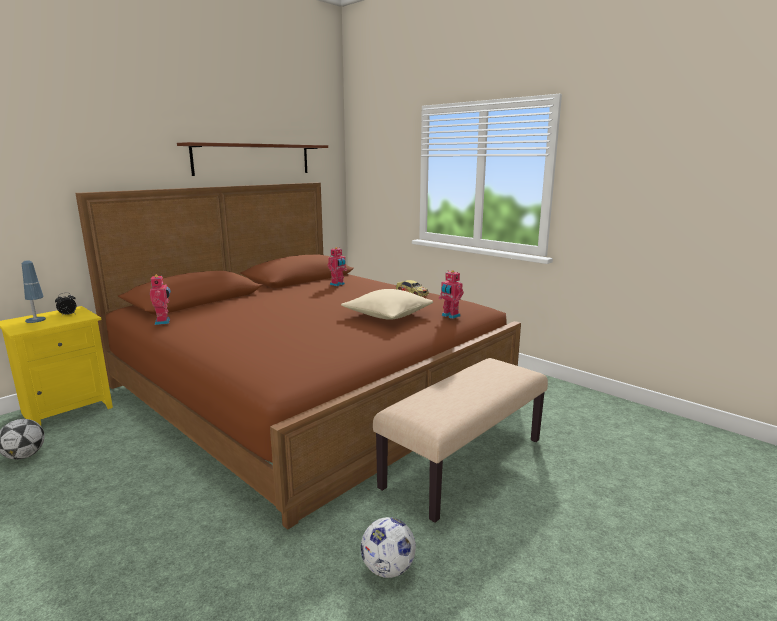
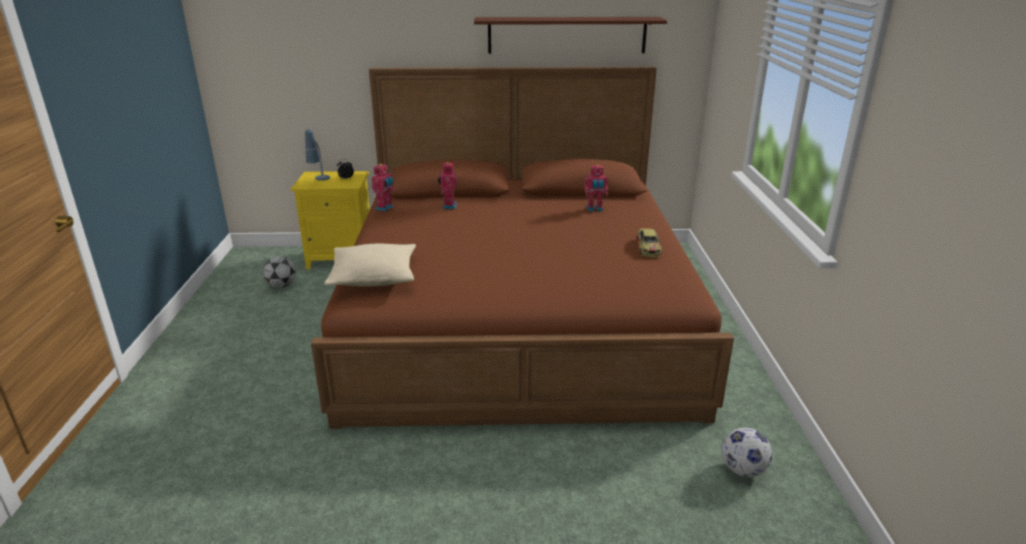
camera: 45 degrees right, 10 degrees up
(387, 315) = (558, 268): beige pillow -> beige pillow (374, 277)
(387, 569) = (339, 500): football -> football (742, 470)
(450, 316) = (618, 295): toy robot -> toy robot (448, 206)
(463, 462) = (525, 462): beige bench -> none

